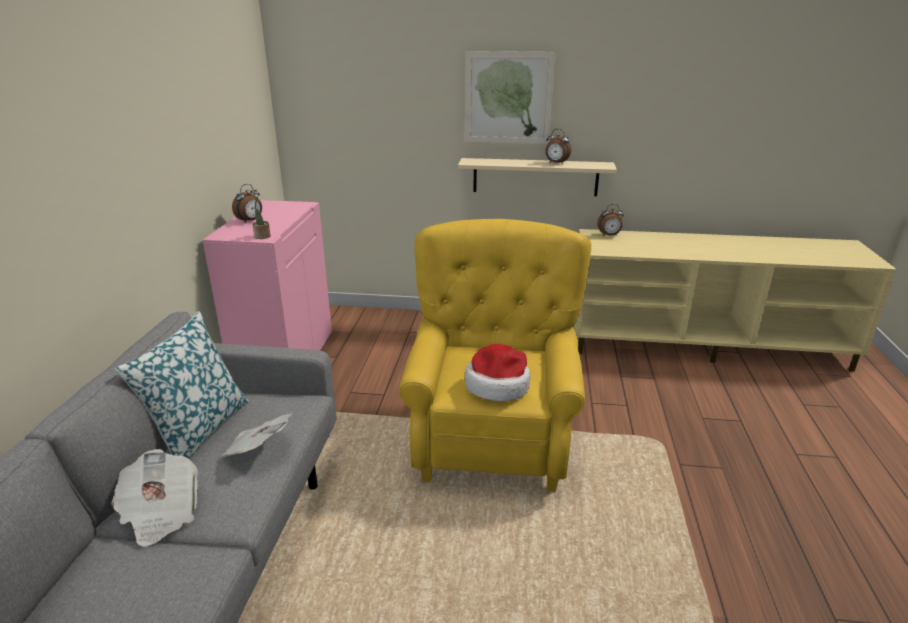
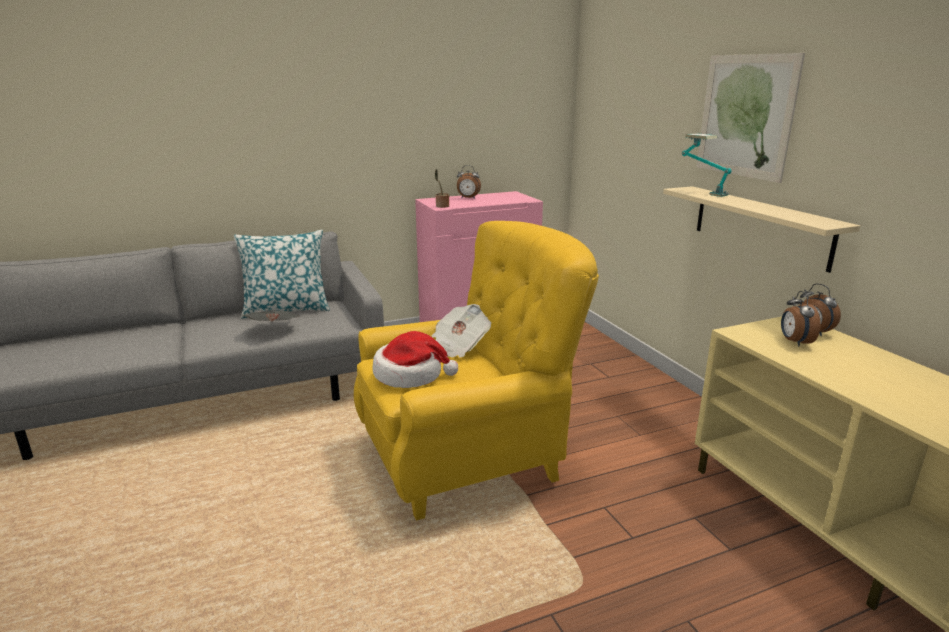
camera: 60 degrees right, 5 degrees down
(161, 513) = (200, 327): newspaper -> newspaper (458, 347)
(485, 161) = (701, 192): none -> table lamp
(556, 163) = (771, 209): alarm clock -> alarm clock (794, 342)

